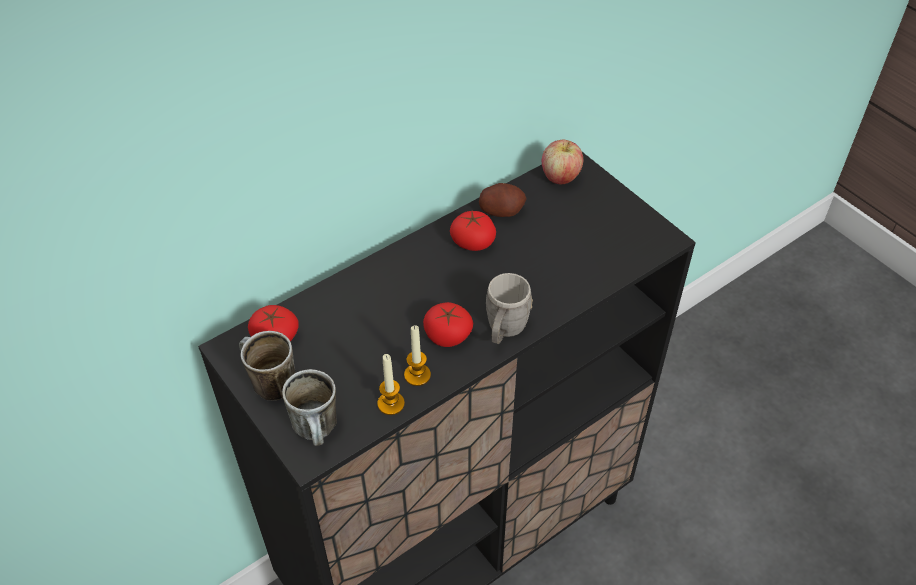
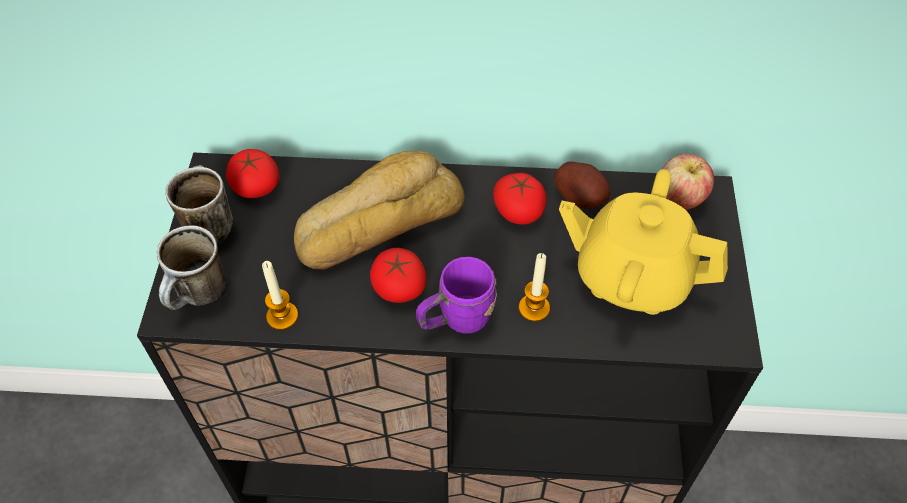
camera: 40 degrees right, 5 degrees up
(388, 305) = (378, 220): none -> bread
(417, 375) = (332, 306): candle -> candle (534, 308)
(504, 330) = (456, 320): grey mug -> purple mug
(579, 238) = (631, 276): none -> yellow teapot

